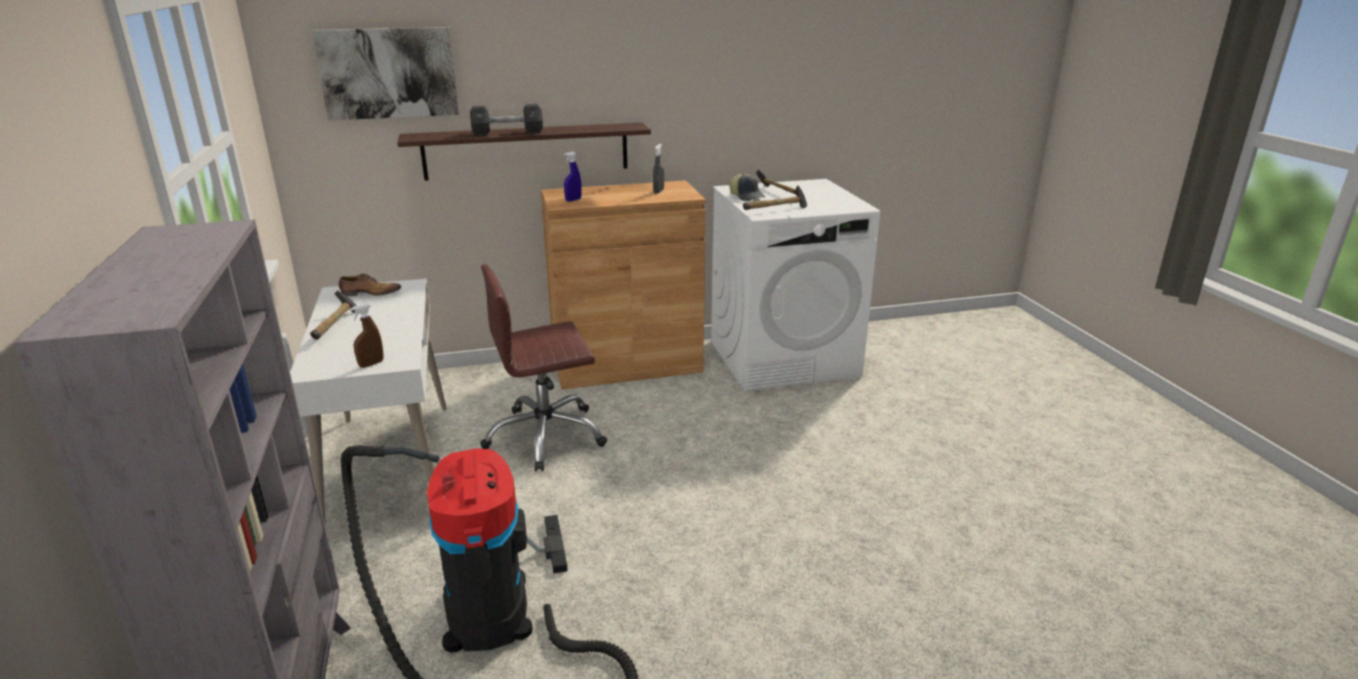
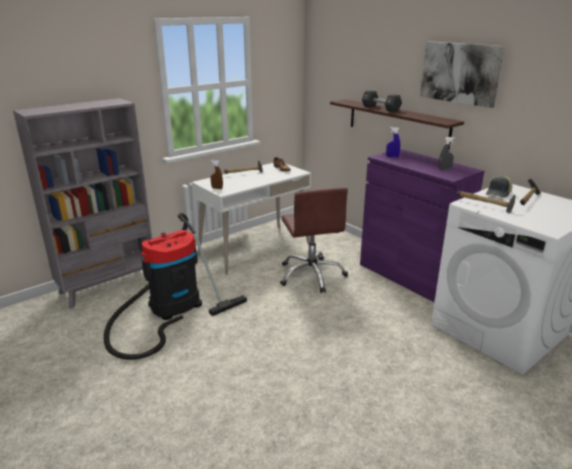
camera: 65 degrees right, 0 degrees up
(388, 73) = (346, 66): picture -> picture (460, 73)
(545, 436) = (311, 275): brown office chair -> brown office chair turned 150 degrees counterclockwise
(626, 365) = (409, 275): brown cabinet -> purple cabinet

